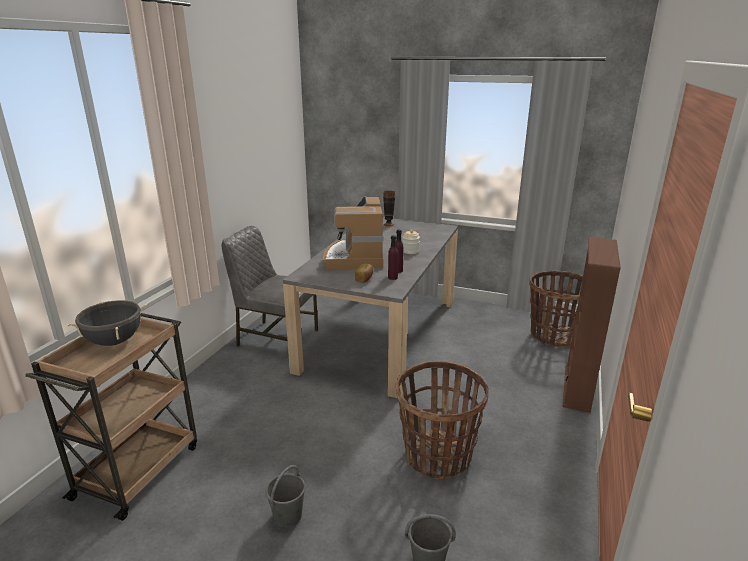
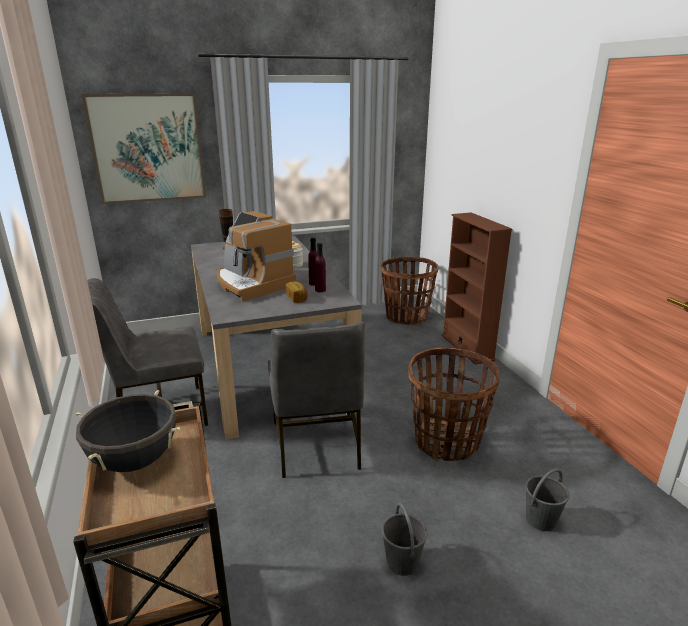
camera: 40 degrees left, 0 degrees up
(338, 406) = (316, 445): none -> grey chair
(350, 132) = (148, 148): none -> picture

